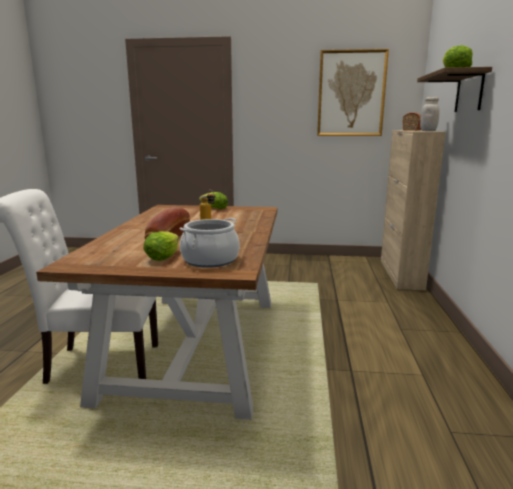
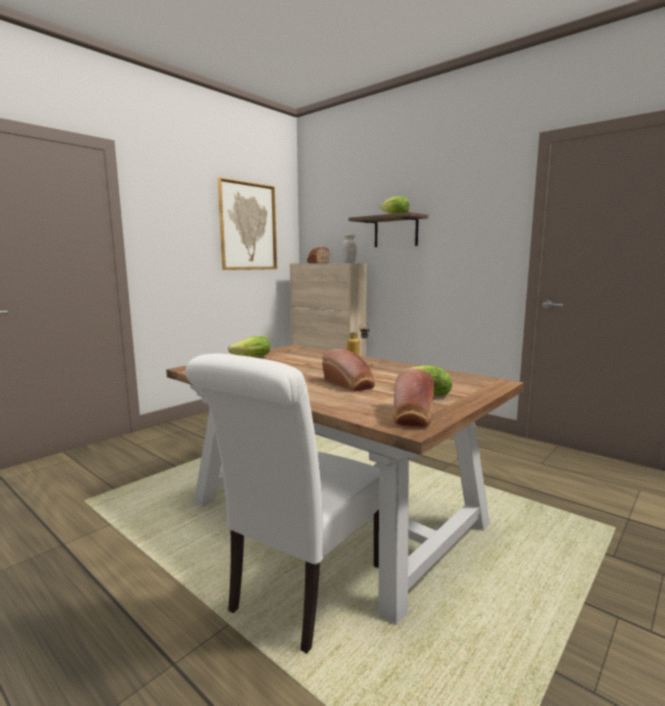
camera: 55 degrees left, 5 degrees down
(95, 261) = (412, 415): none -> bread
(210, 260) = (456, 383): cooking pot -> none

